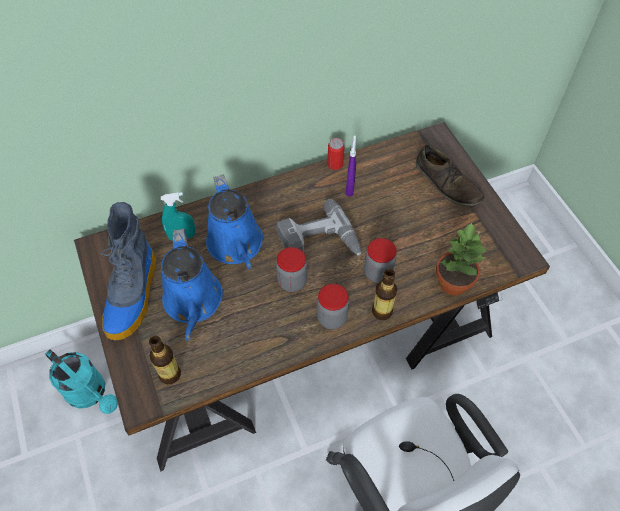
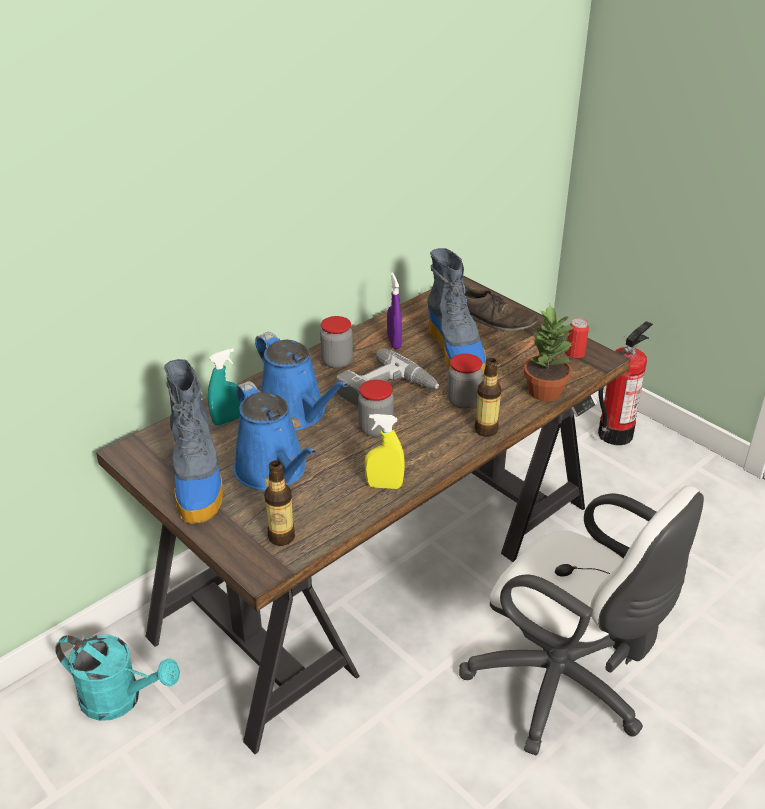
camera: 20 degrees left, 20 degrees down
(271, 346) = (384, 485): none -> yellow spray bottle
(332, 318) = (436, 447): jar -> jar (337, 362)
(335, 164) = (367, 327): can -> can (575, 353)
(397, 214) = (456, 352): none -> boot
(551, 270) = (614, 434): none -> fire extinguisher

